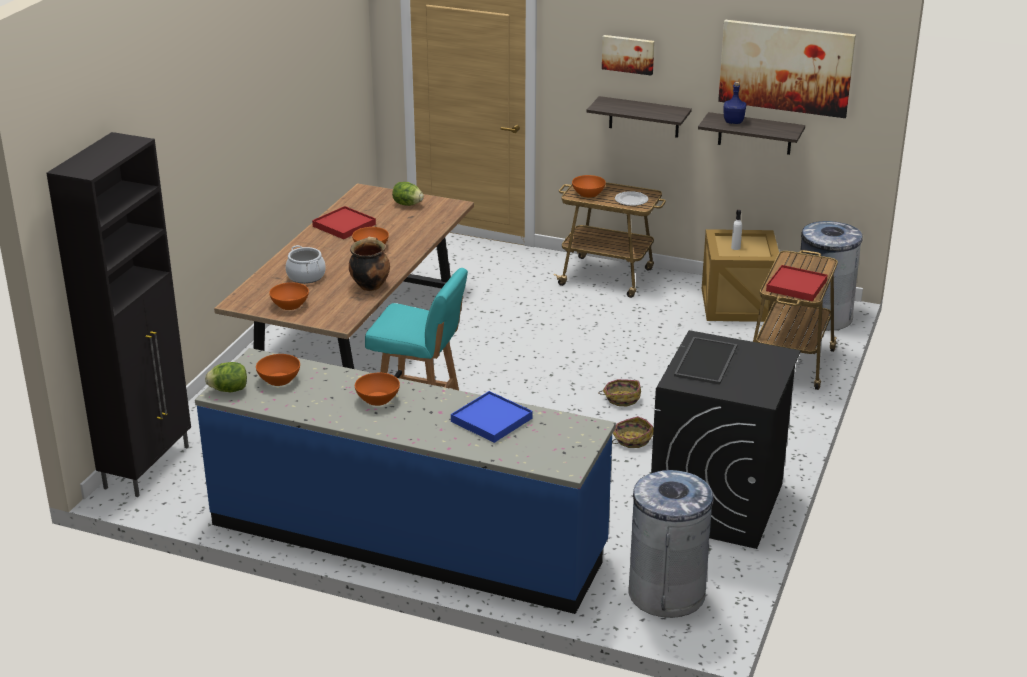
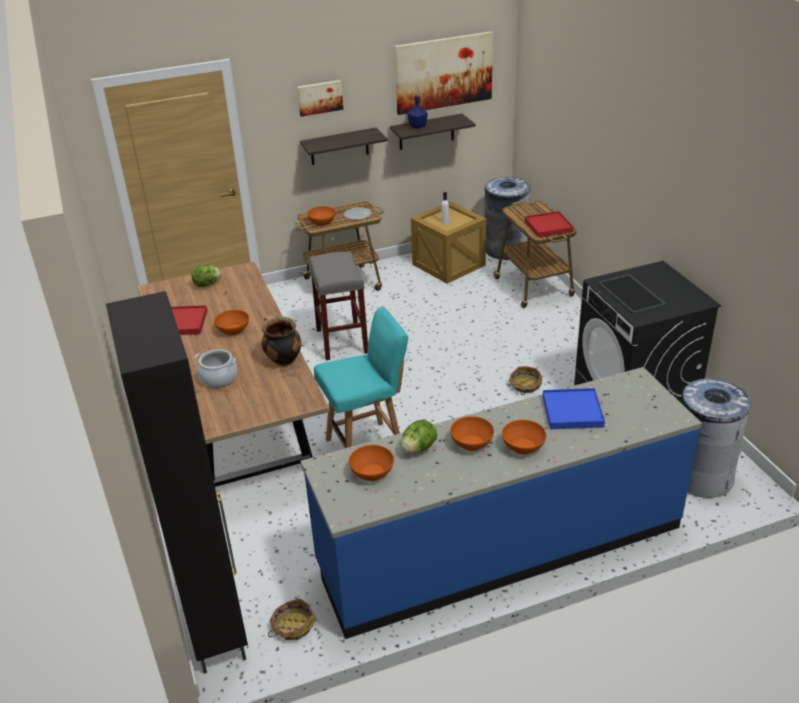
camera: 40 degrees left, 5 degrees up
(229, 390) = (347, 507): lettuce -> lettuce (418, 448)
(290, 305) = (244, 408): orange bowl -> orange bowl (523, 446)
(529, 324) = (341, 341): none -> grey stool
(621, 398) = (476, 361): basket -> basket (292, 626)

